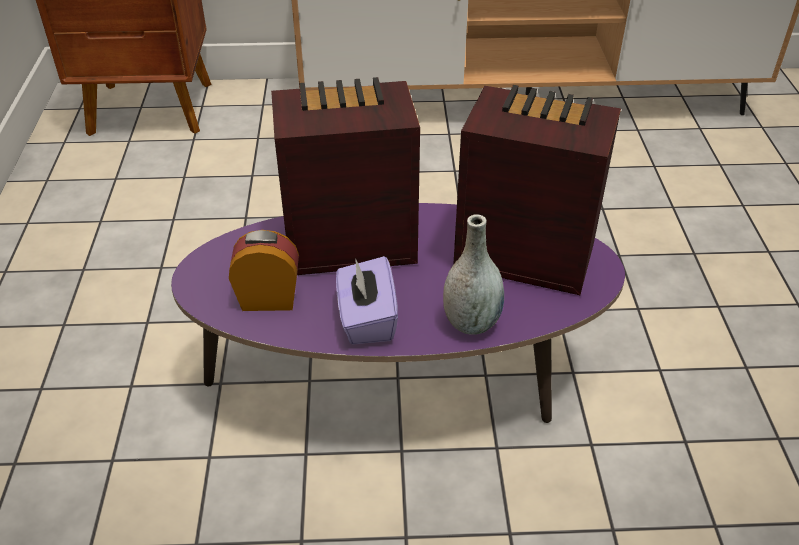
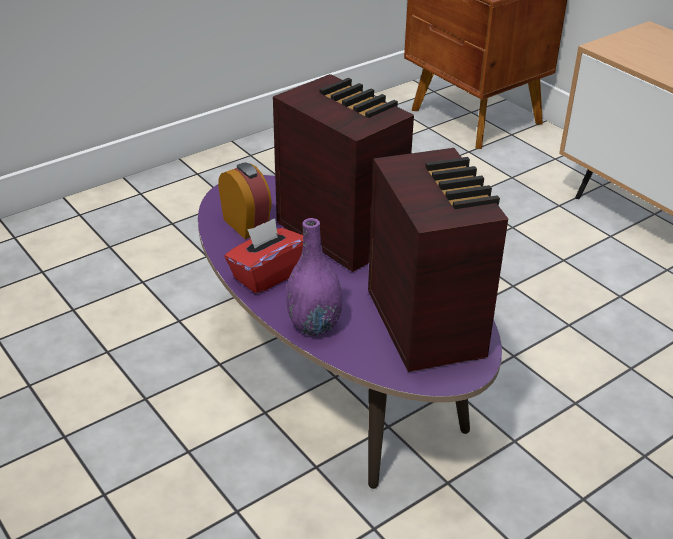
camera: 55 degrees right, 5 degrees down
(366, 319) = (267, 275): purple tissue box -> red tissue box
(471, 323) = (314, 326): grey vase -> purple vase

